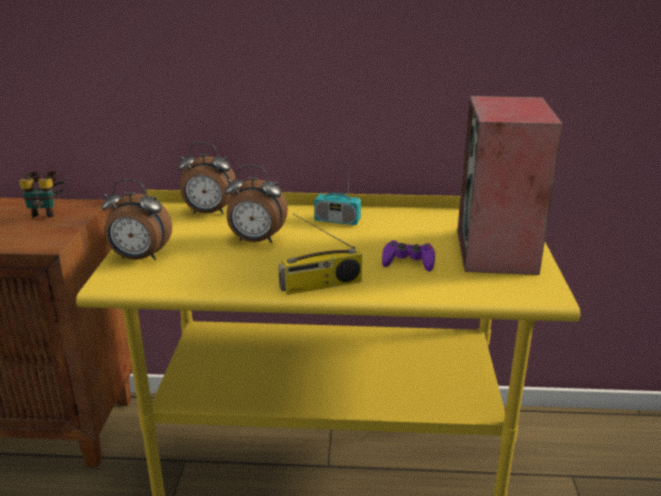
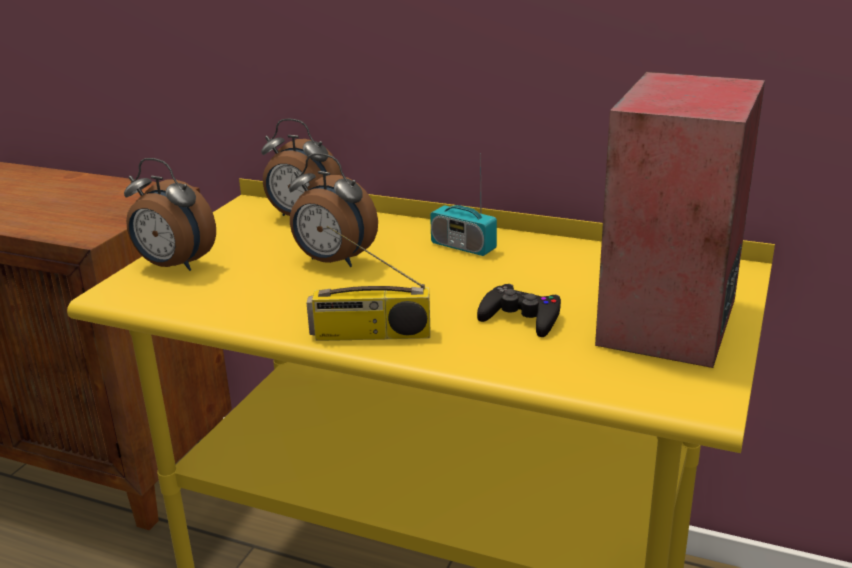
camera: 20 degrees right, 0 degrees up
(46, 212) = (117, 195): binoculars -> none
(408, 261) = (521, 318): purple game controller -> black game controller

